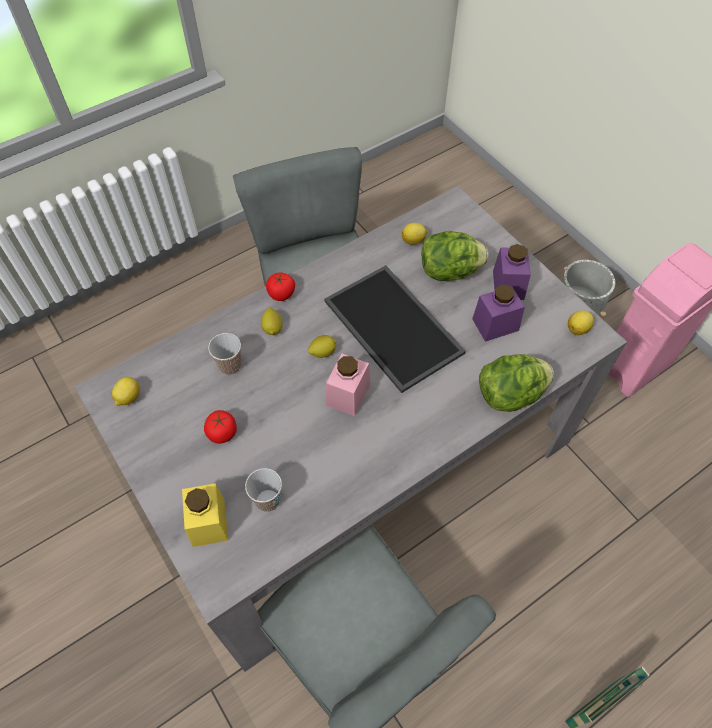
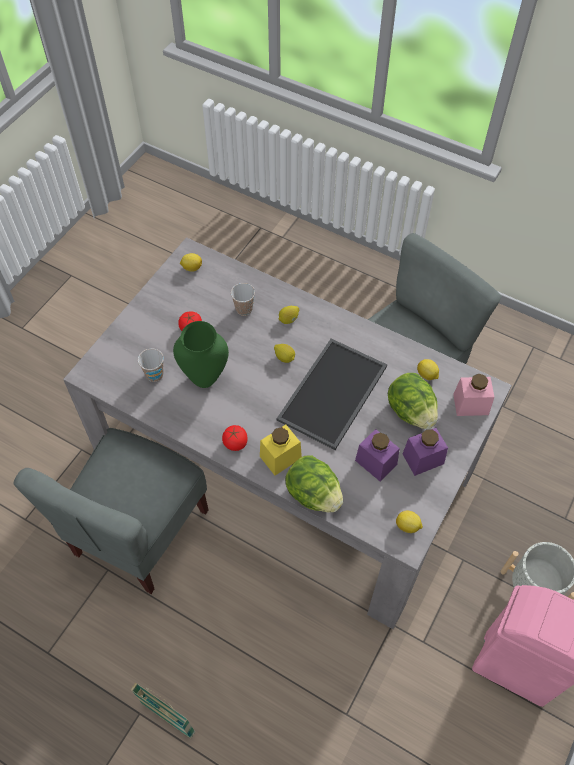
camera: 65 degrees right, 0 degrees up
(208, 522) = (126, 350): yellow jar -> yellow jar (280, 457)
(281, 294) = (321, 311): tomato -> tomato (235, 443)
(304, 444) = (205, 377): none -> green vase
(348, 394) = (257, 387): pink jar -> pink jar (470, 404)

